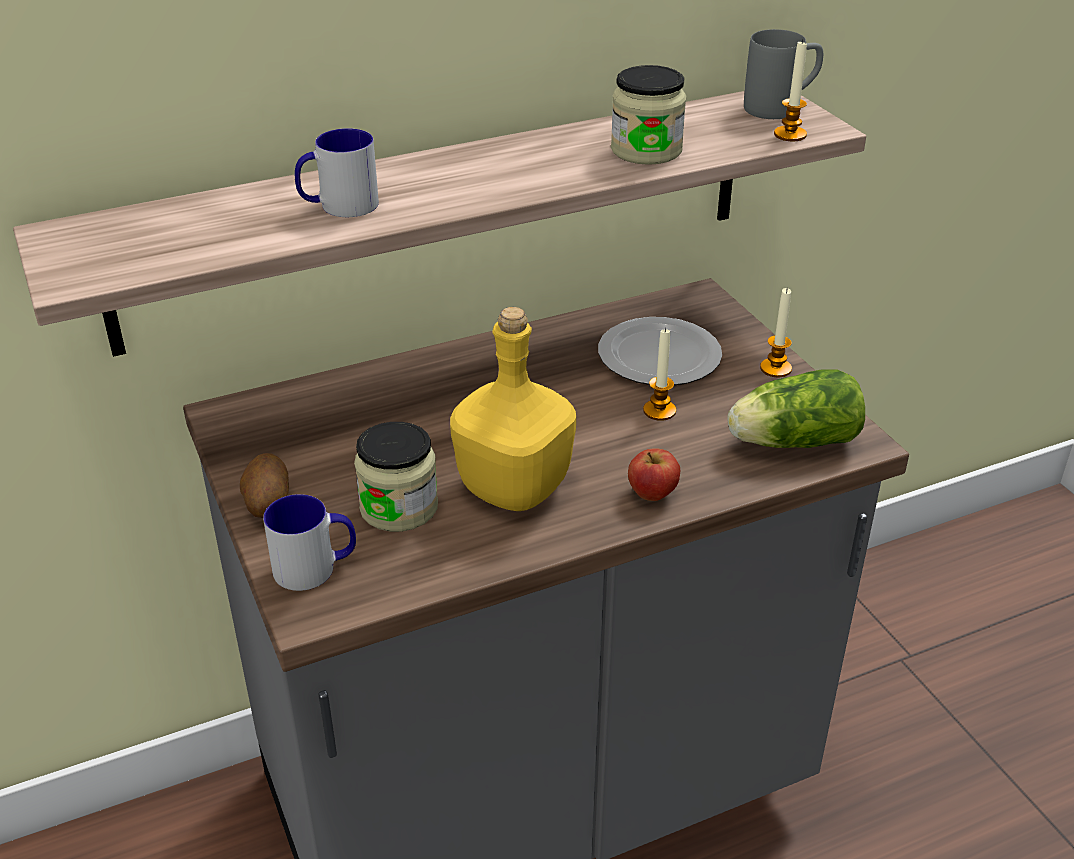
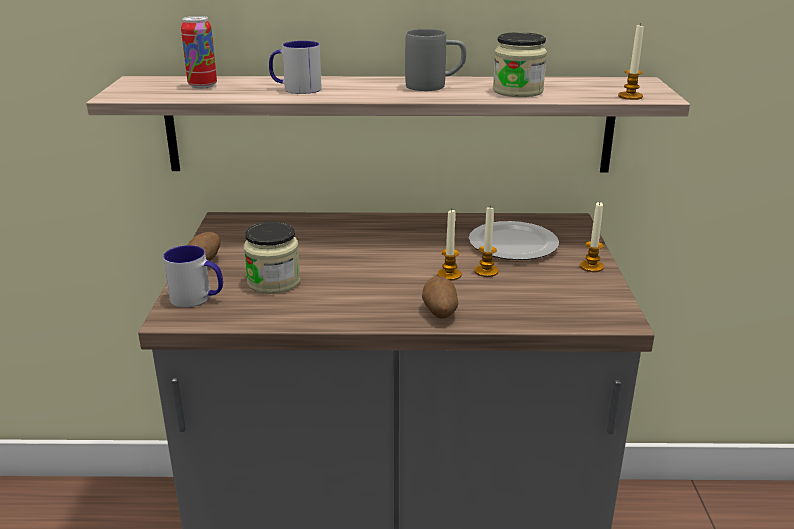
camera: 25 degrees right, 10 degrees down
(184, 227) = (202, 86): none -> can
(513, 489) = (351, 289): yellow bottle -> none
(619, 429) = (449, 275): none -> candle
(652, 494) = (439, 312): apple -> potato
(781, 107) = (641, 85): grey mug -> grey mug (435, 86)
(789, 441) = (565, 307): lettuce -> none

